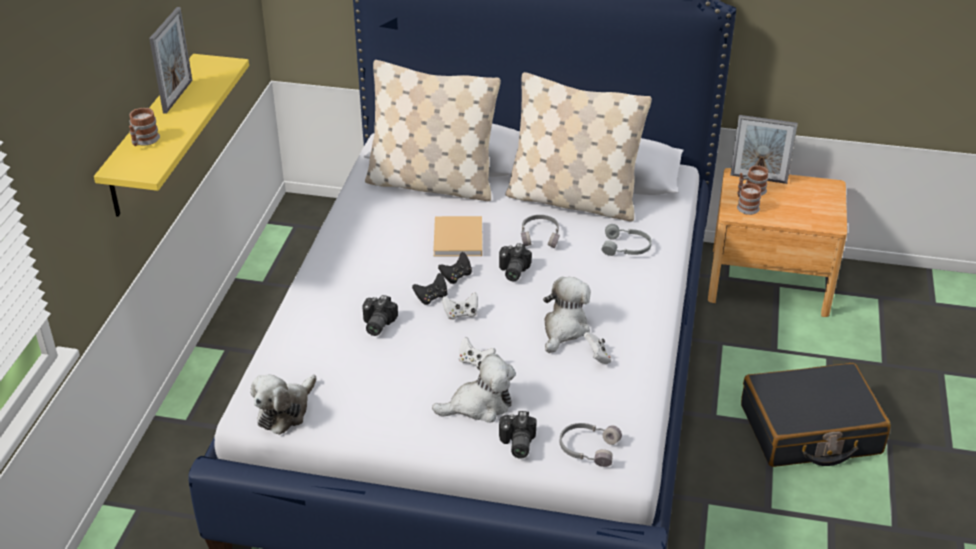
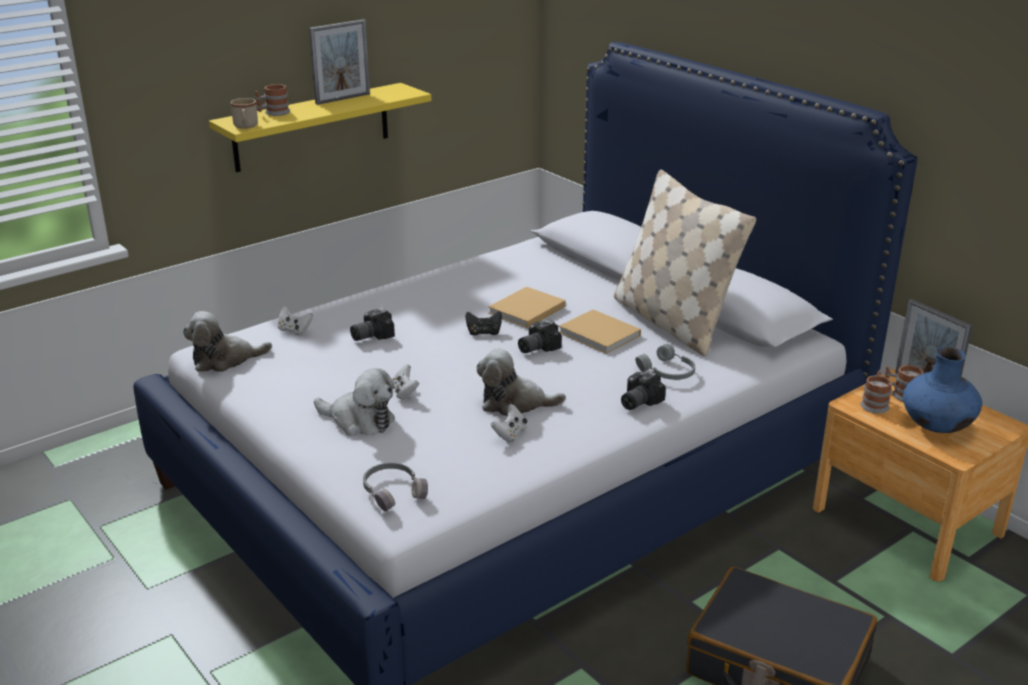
camera: 40 degrees right, 10 degrees down
(149, 169) = (245, 126): none -> beige mug
(431, 183) = (566, 269): beige pillow -> none
(431, 297) = (441, 337): black game controller -> none
(461, 314) = (446, 357): white game controller -> white game controller (294, 330)
(516, 444) = (342, 459): camera -> camera (637, 402)
(540, 236) = (601, 335): grey headphones -> beige book
(564, 329) = (514, 403): plush toy -> plush toy turned 150 degrees counterclockwise
(797, 206) = (936, 426): none -> blue vase

